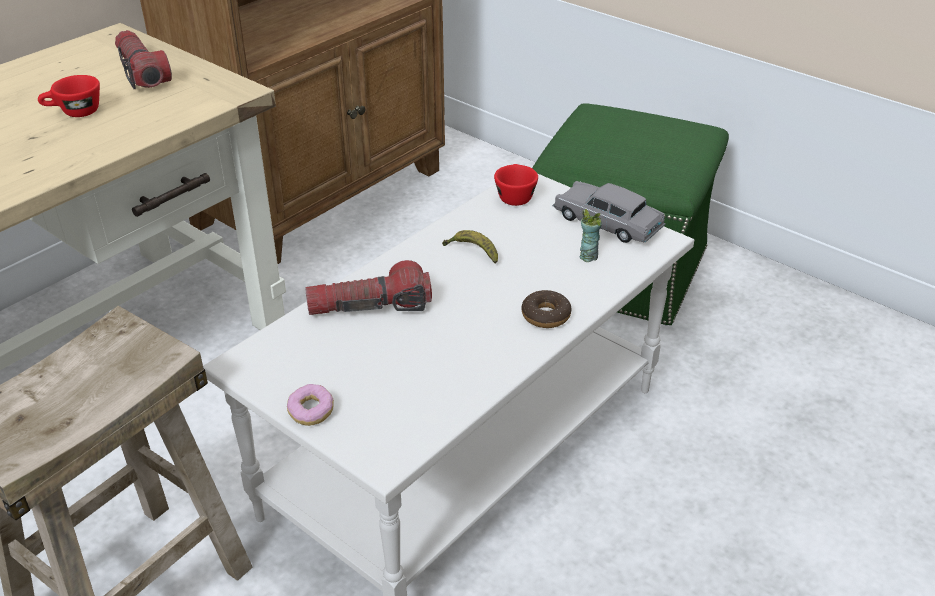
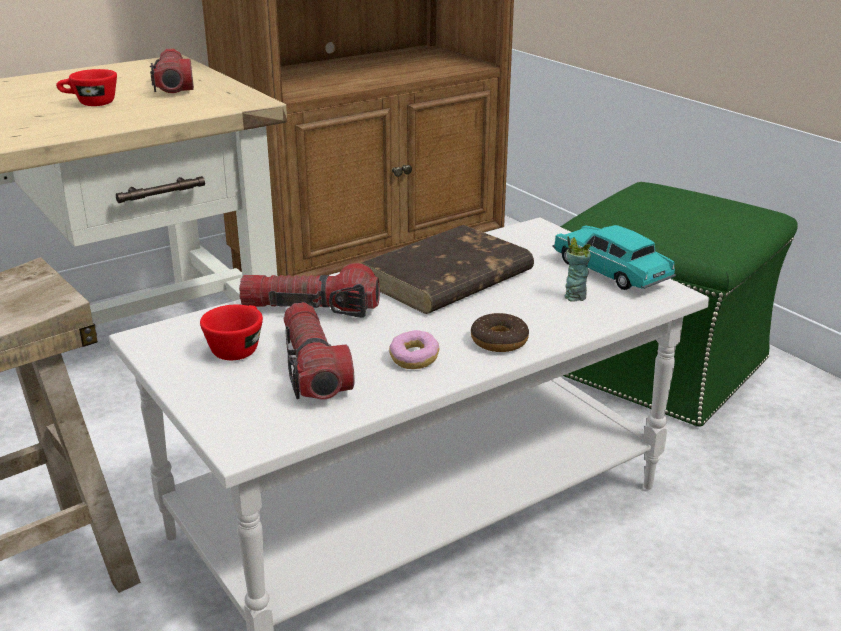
camera: 15 degrees right, 10 degrees down
(311, 412) = (193, 388): donut -> donut (414, 359)
(403, 371) = (313, 368): none -> flashlight
(472, 252) = (447, 278): banana -> brown book
(514, 196) = (518, 238): red cup -> red cup (237, 348)
(607, 224) = (610, 272): grey toy car -> turquoise toy car

